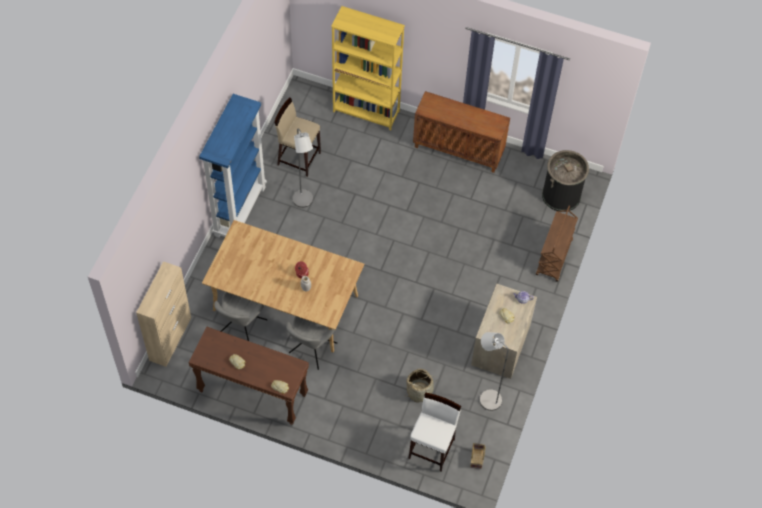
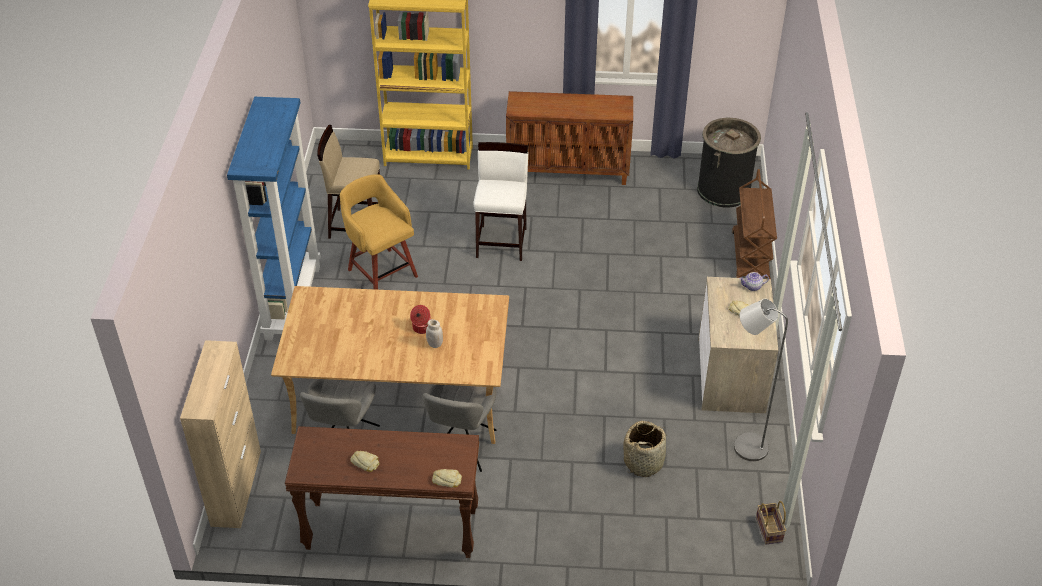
camera: 15 degrees left, 15 degrees down
(304, 202) = (381, 271): grey floor lamp -> yellow stool
(432, 448) = (697, 534): white stool -> white stool (502, 242)

